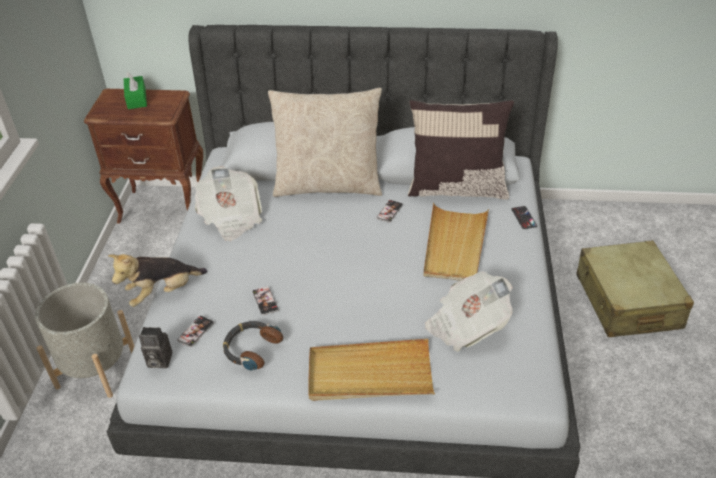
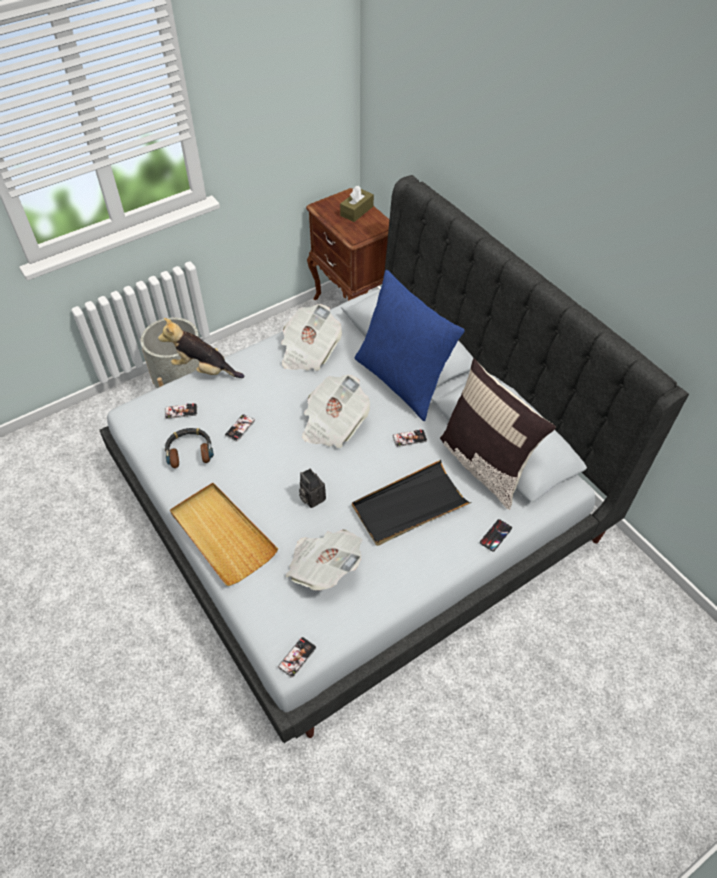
camera: 50 degrees right, 10 degrees up
(136, 99) = (357, 211): green tissue box -> brown tissue box
(158, 361) = (142, 411): camera -> camera (311, 497)
(327, 243) = (333, 424): none -> newspaper
(328, 185) = (402, 380): beige pillow -> blue pillow
(454, 246) = (409, 506): beige tray -> black tray
(541, 388) = (297, 657): none -> phone
(627, 302) = (565, 692): beige suitcase -> none

